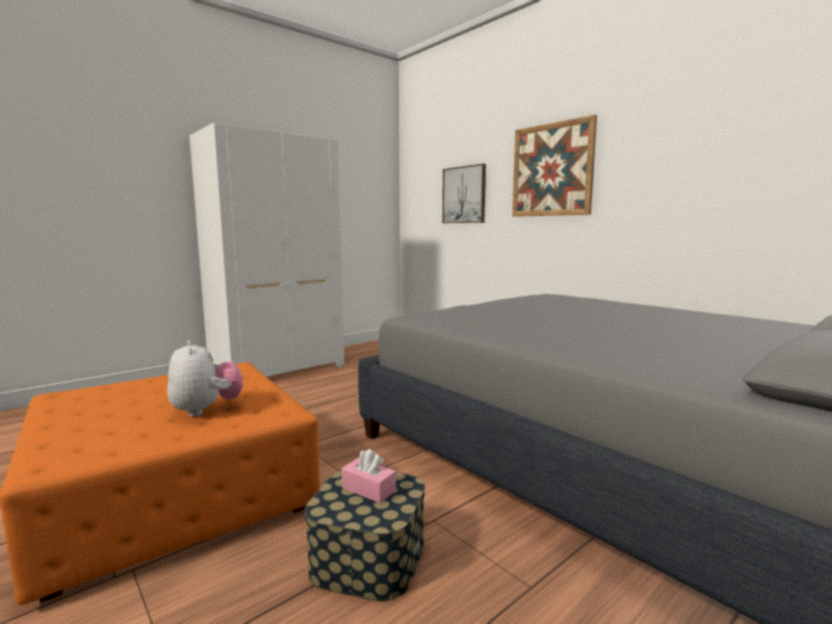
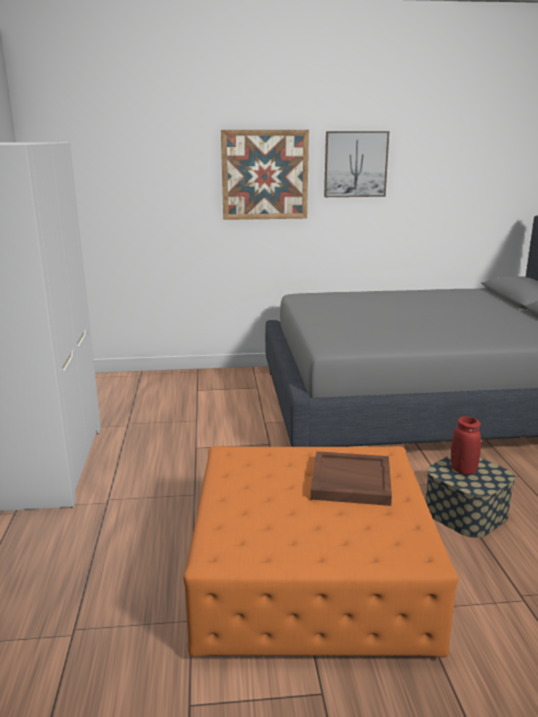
camera: 55 degrees left, 10 degrees up
(206, 410) = (350, 481): plush toy -> brown tray
(368, 489) = (463, 470): pink tissue box -> red vase
(464, 195) = (149, 194): picture -> picture (355, 164)

